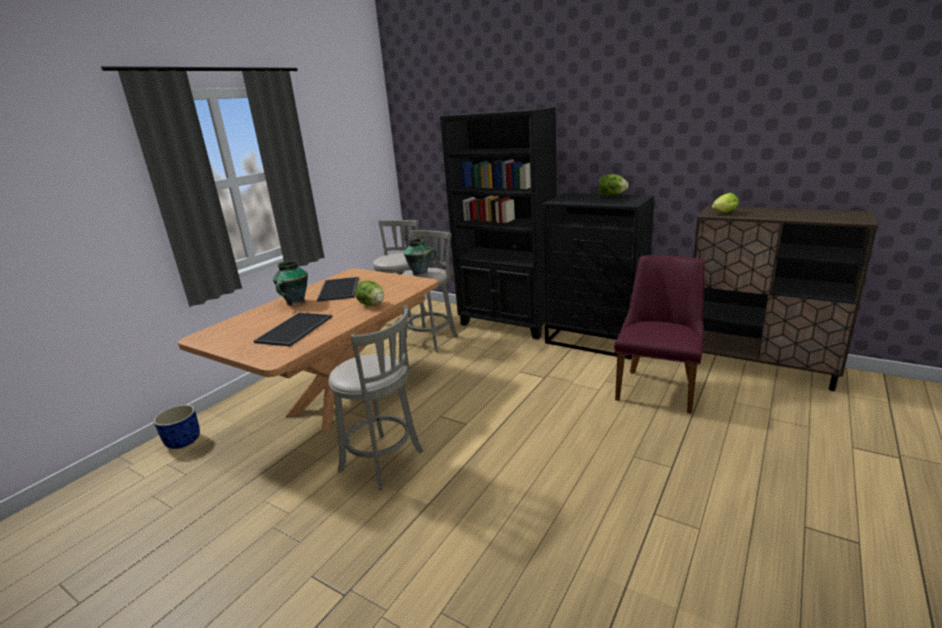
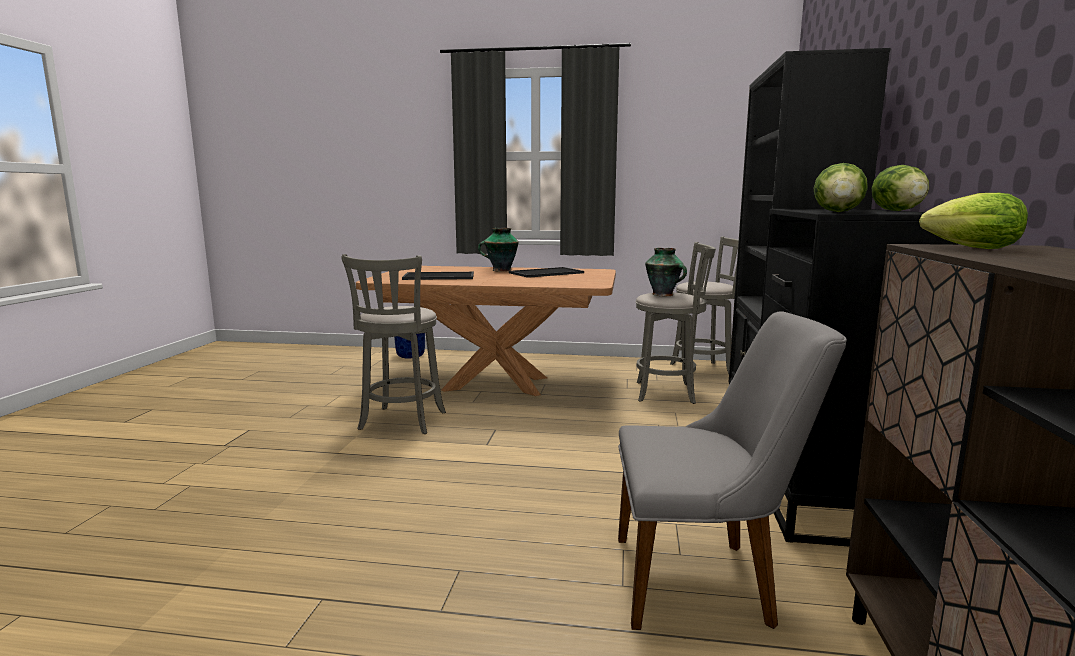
camera: 65 degrees right, 10 degrees down
(372, 305) = (511, 282): lettuce -> lettuce (838, 212)
(658, 386) = (707, 581): purple chair -> grey chair

